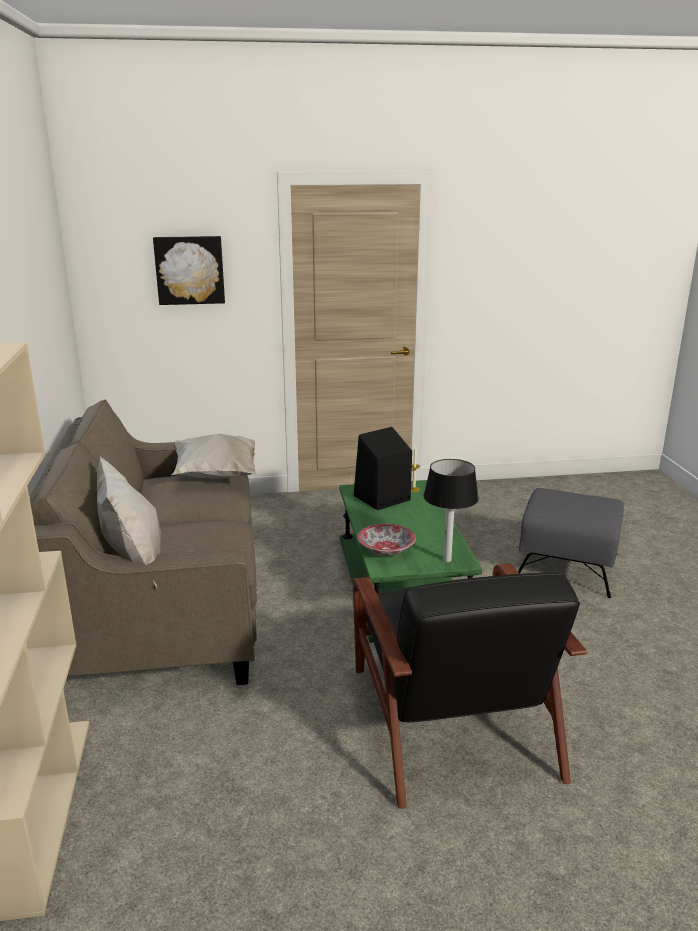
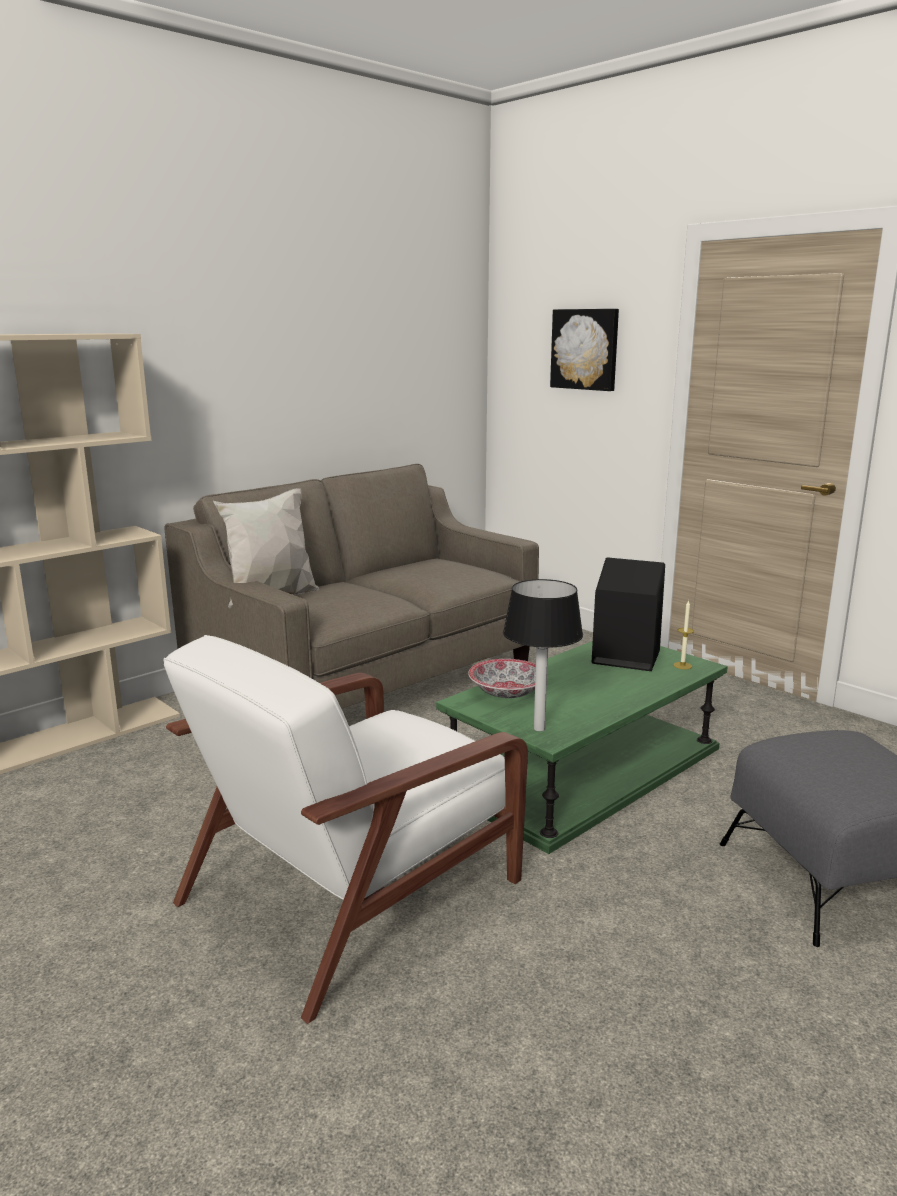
camera: 55 degrees right, 5 degrees down
(216, 477) = (481, 572): white pillow -> none
(451, 716) = (356, 888): black armchair -> white armchair

